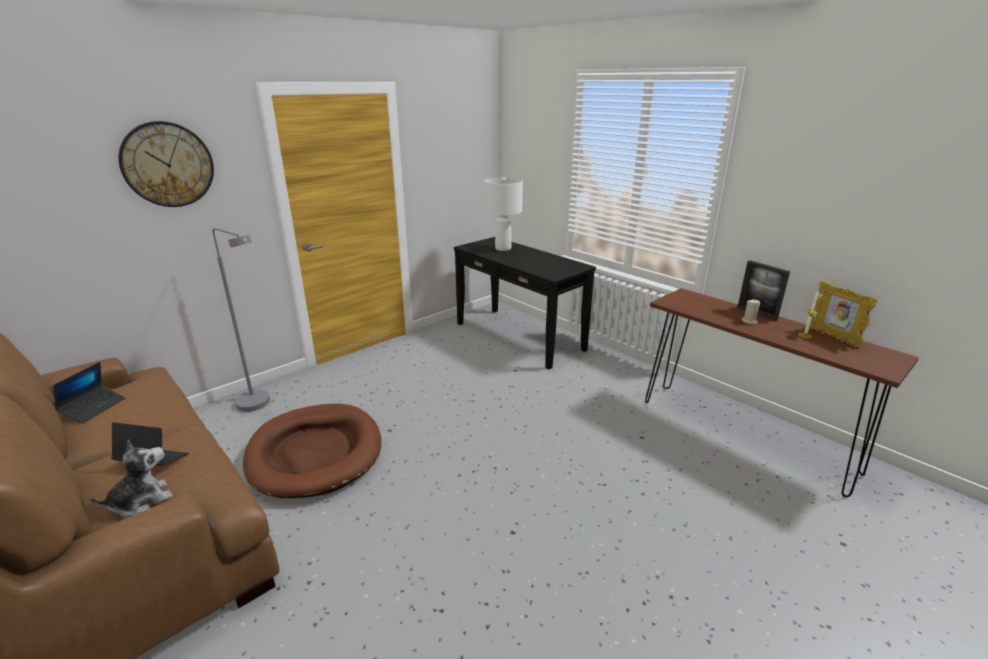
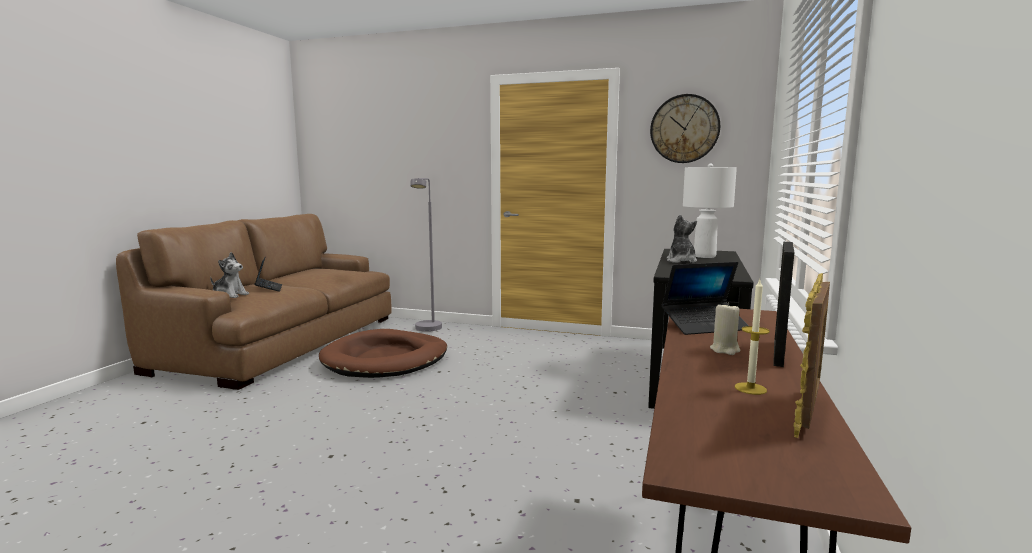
camera: 60 degrees right, 15 degrees down
(94, 408) = (317, 271): laptop -> laptop (705, 326)
(168, 165) = (423, 134): wall clock -> wall clock (684, 129)
(512, 259) = (681, 261): none -> plush toy

